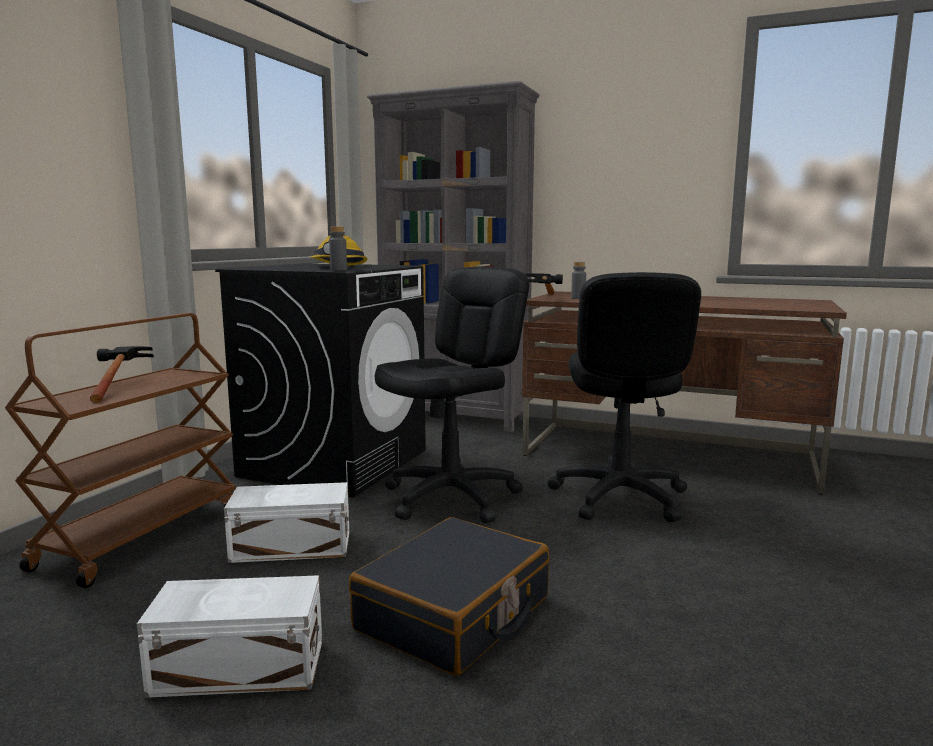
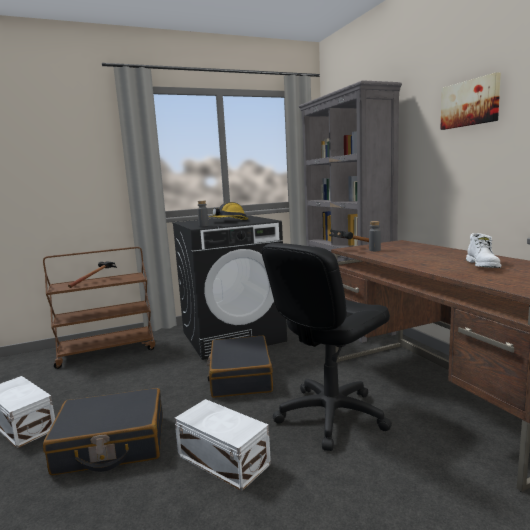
camera: 45 degrees right, 0 degrees up
(290, 546) = (134, 376): white storage box -> white storage box (223, 458)
(452, 498) = (240, 377): black office chair -> black suitcase
(638, 133) = (470, 103): none -> picture
(722, 301) = (483, 265): none -> white boot

